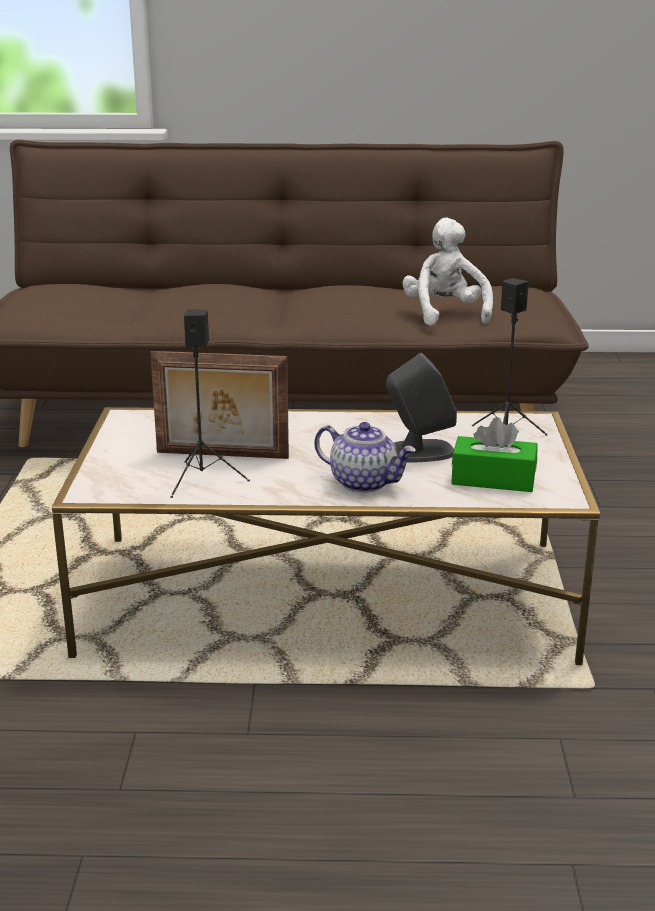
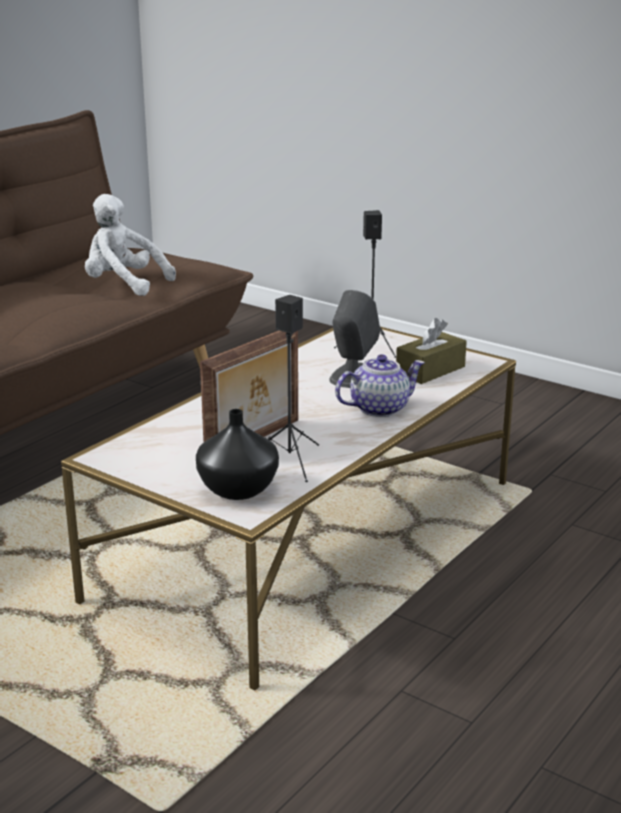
camera: 55 degrees left, 0 degrees up
(127, 477) = (240, 489): none -> black vase
(493, 479) = (430, 370): green tissue box -> brown tissue box

